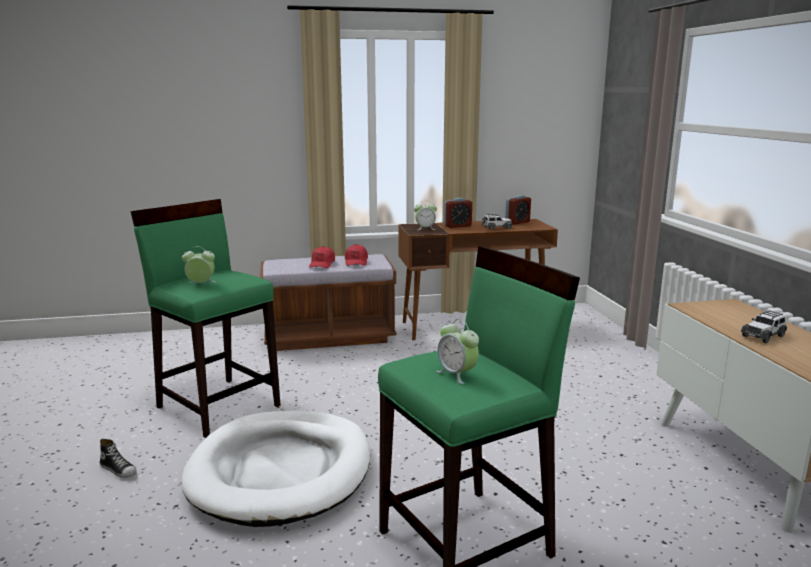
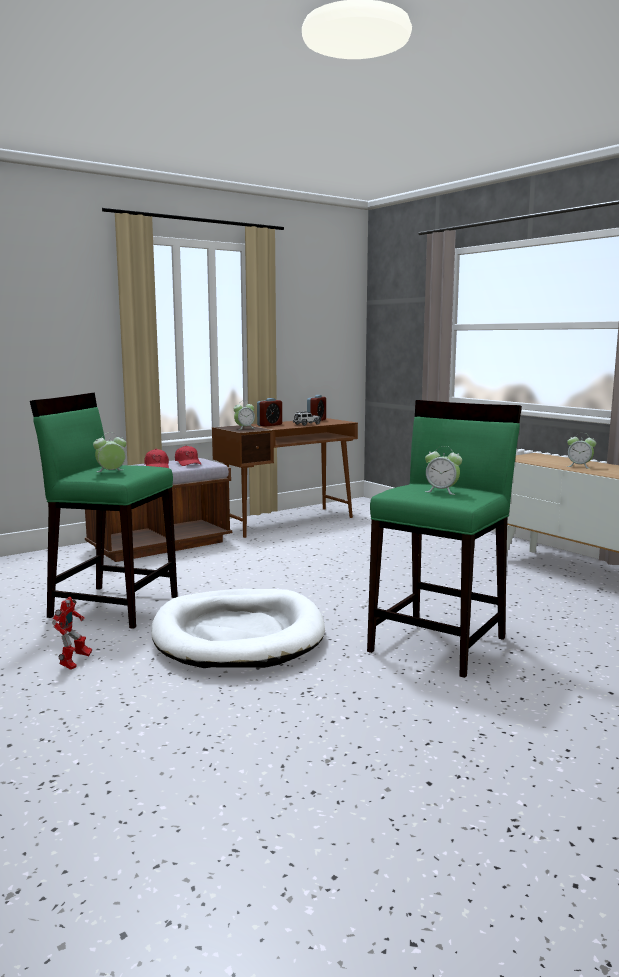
camera: 25 degrees left, 5 degrees down
(119, 470) = (74, 663): shoe -> toy robot
(763, 336) = (579, 466): toy car -> alarm clock

